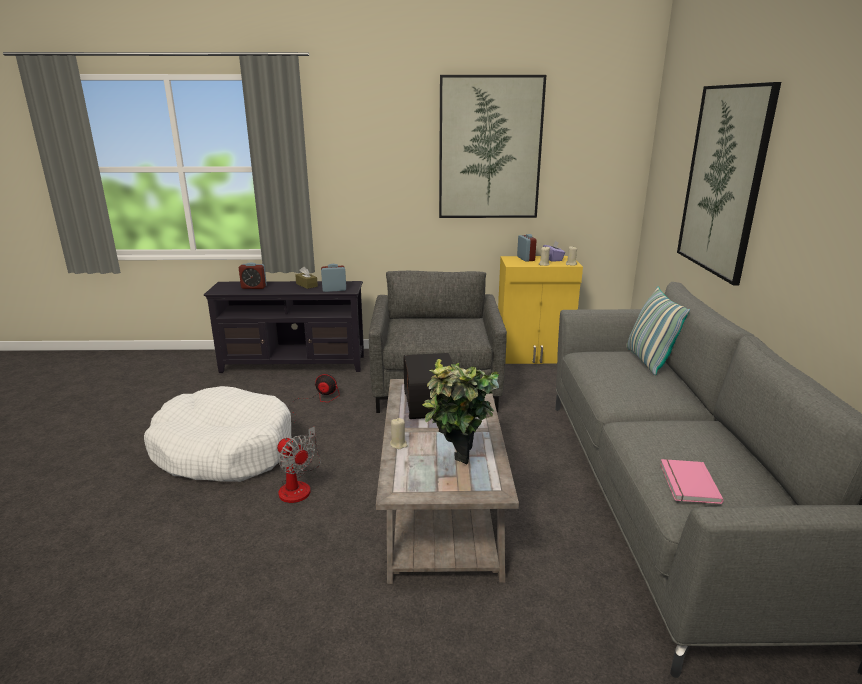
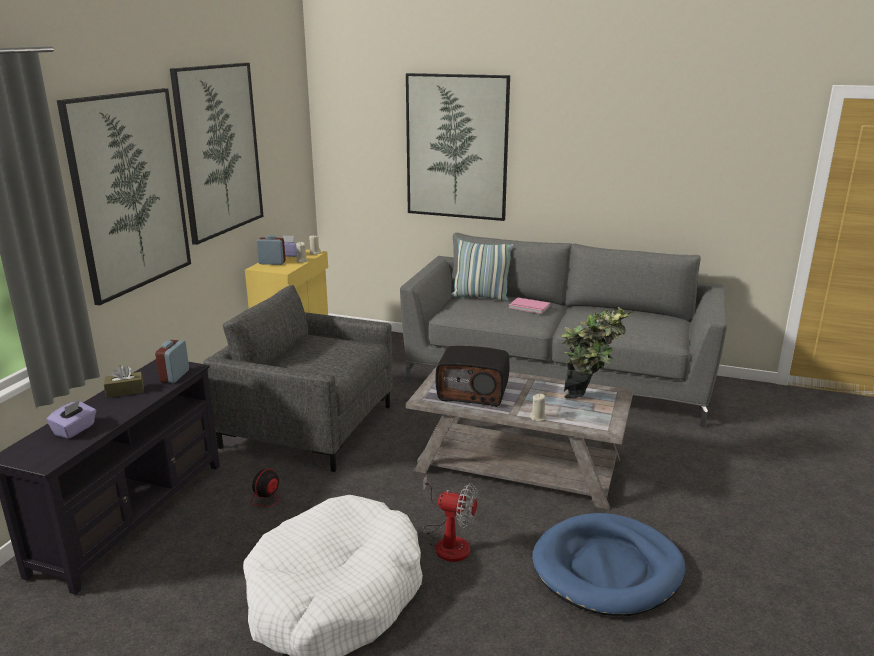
camera: 70 degrees left, 0 degrees up
(254, 287) = (75, 430): alarm clock -> purple tissue box
(277, 594) = (607, 568): none -> blue dog bed
(298, 485) = (448, 541): fan -> fan turned 45 degrees clockwise
(379, 163) = (130, 192): none -> picture
(687, 483) = (648, 331): pink book -> pink book (529, 307)

